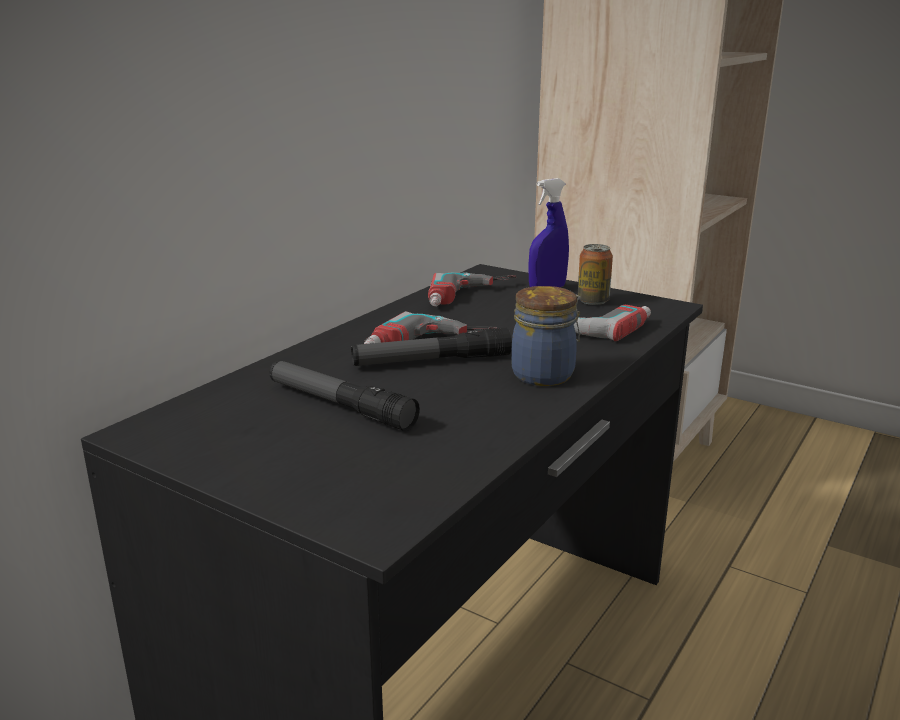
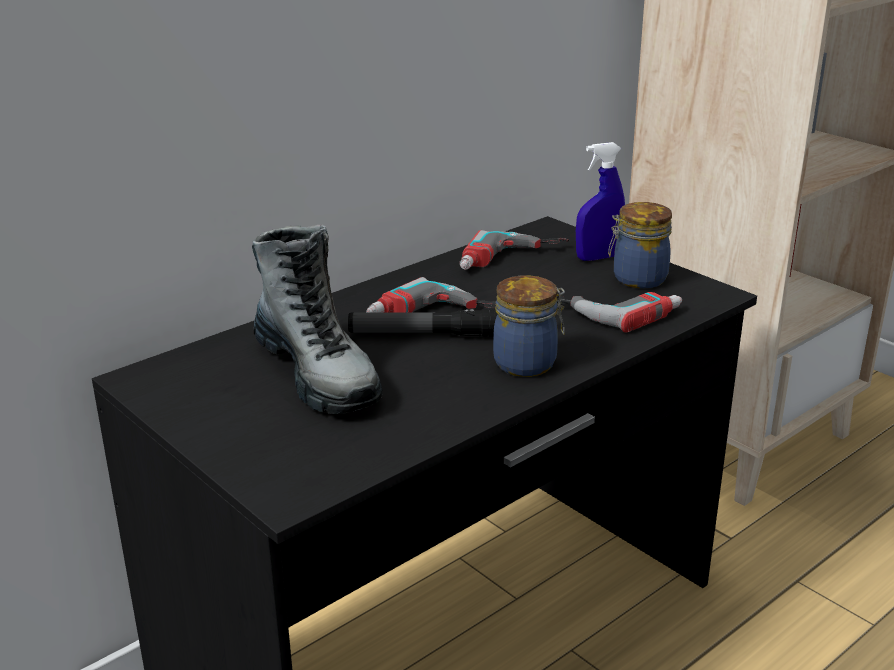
camera: 15 degrees right, 5 degrees up
(340, 405) = (317, 373): flashlight -> boot
(593, 301) = (637, 279): can -> jar

